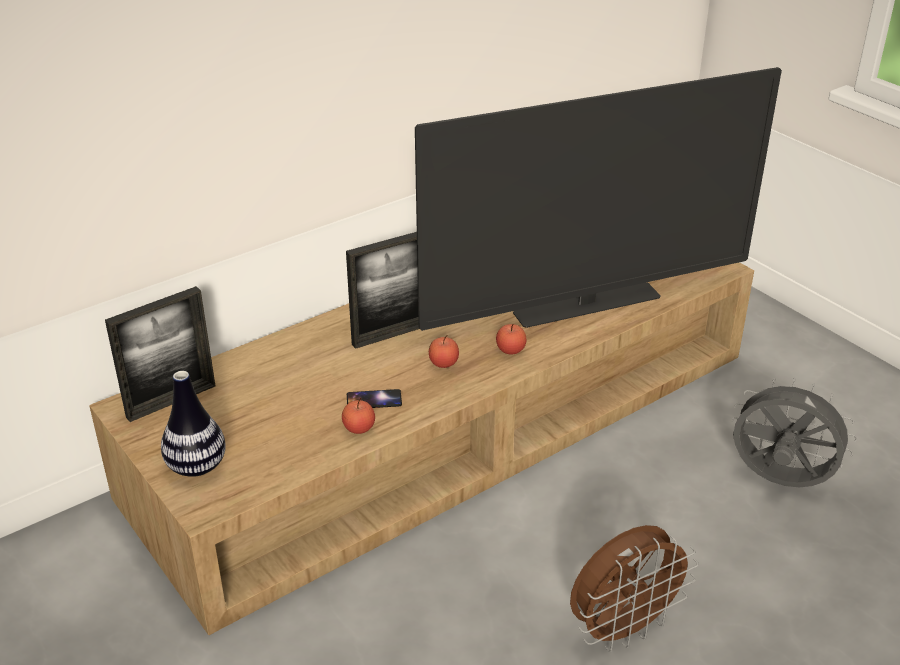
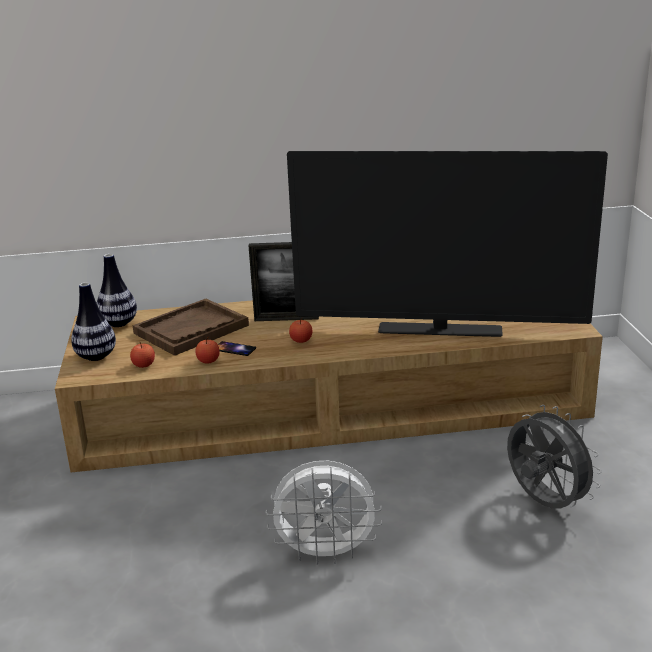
camera: 30 degrees right, 10 degrees down
(171, 401) = (119, 323): picture frame -> vase
(285, 384) = (191, 329): none -> brown tray
(510, 350) = (354, 343): apple -> apple (143, 365)
(623, 629) = (326, 554): brown fan -> white fan

